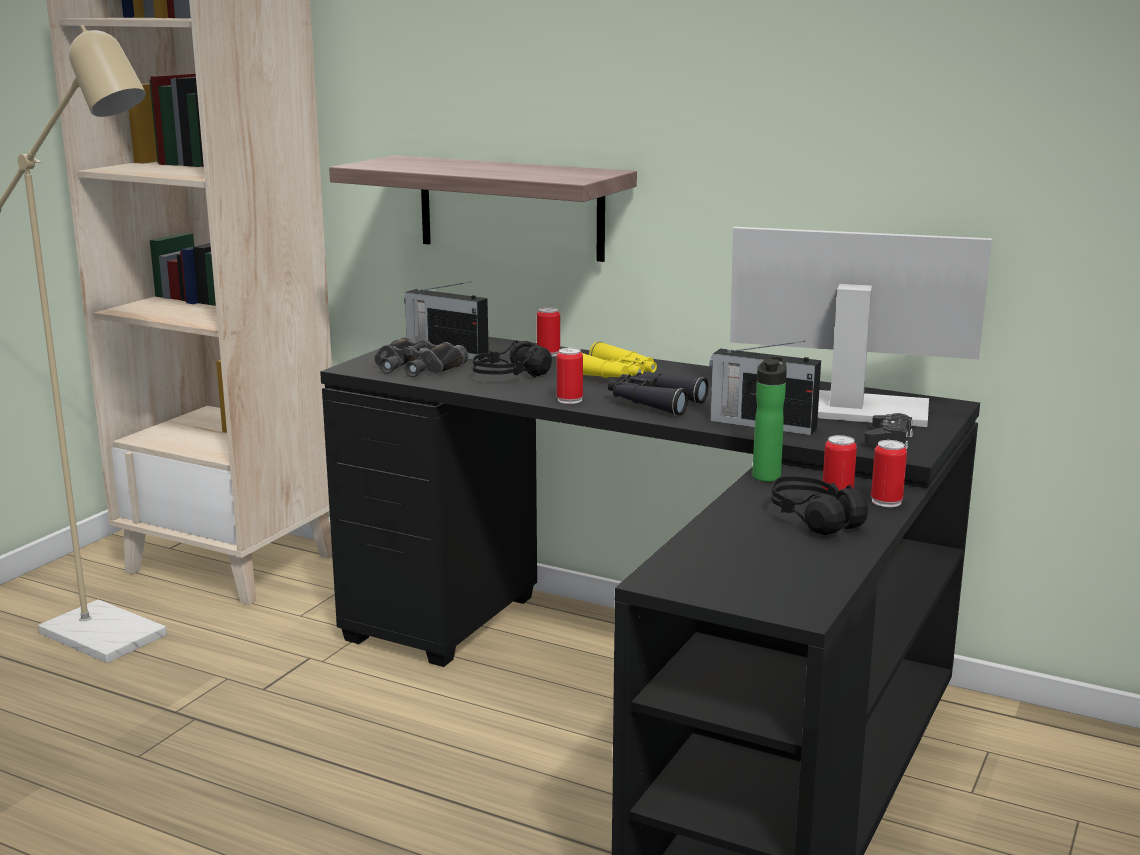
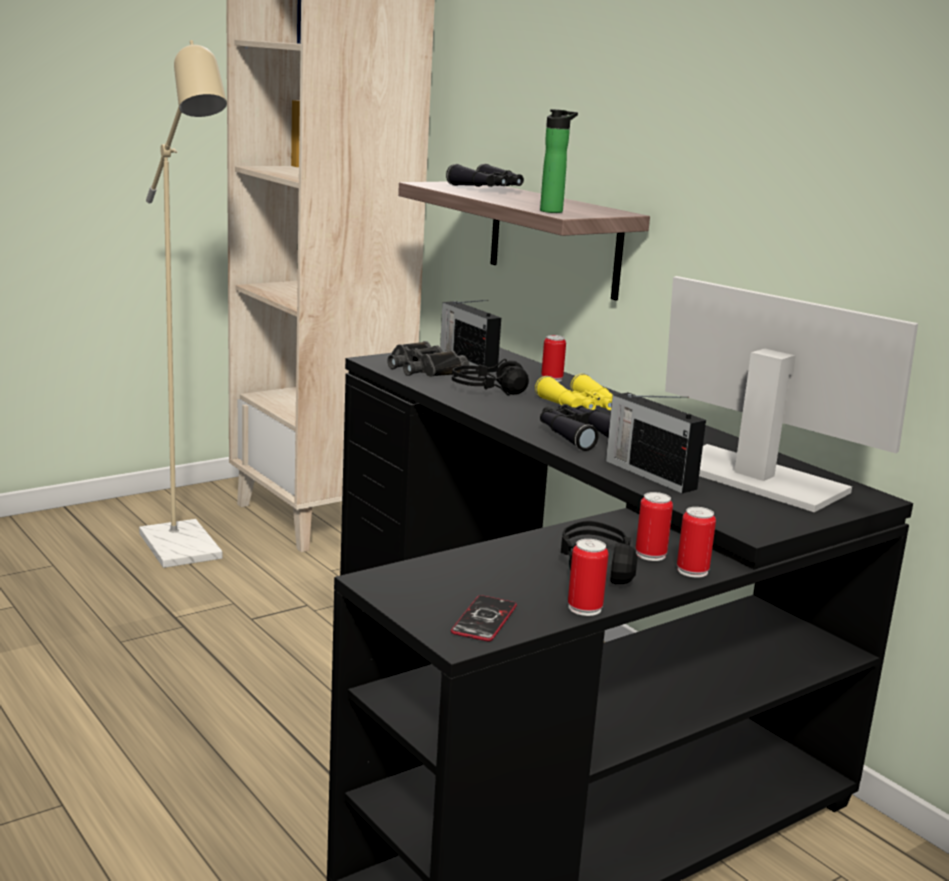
camera: 25 degrees right, 0 degrees up
(433, 163) = (489, 189): none -> black binoculars
(569, 400) = (508, 418): can -> can (584, 608)
(767, 475) = (612, 521): bottle -> bottle (553, 211)
(795, 588) = (484, 620): none -> phone
(888, 439) = (754, 514): black game controller -> none

